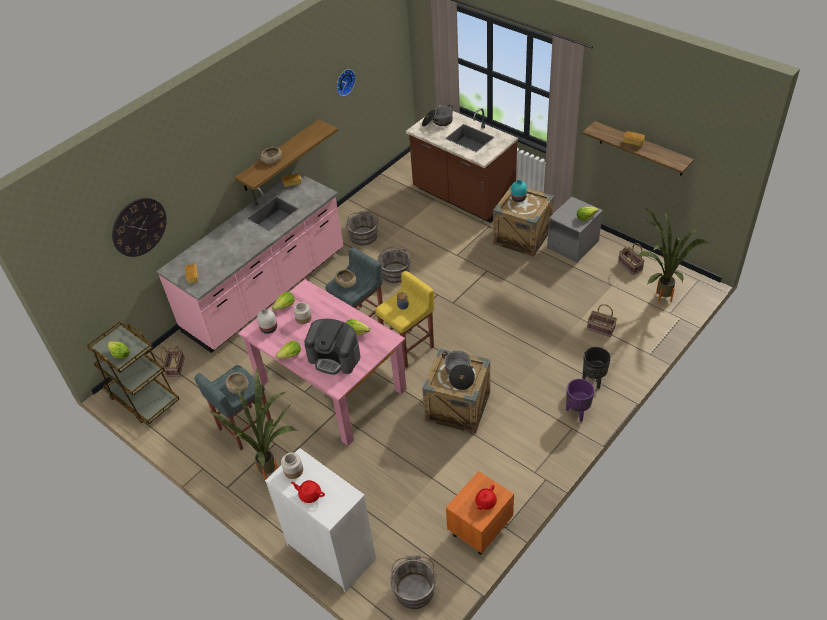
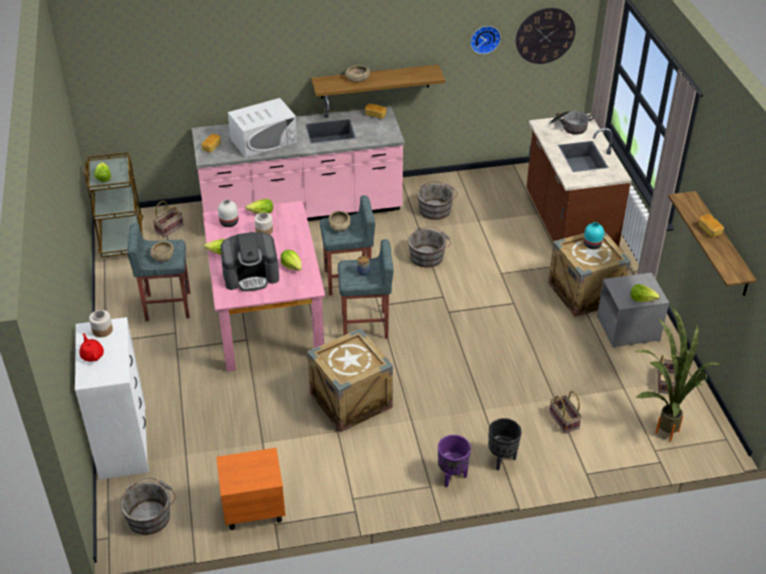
camera: 35 degrees right, 5 degrees down
(139, 227) = (186, 75): wall clock -> wall clock (545, 35)
(229, 249) = (264, 141): none -> white microwave
(274, 469) = (153, 352): potted plant -> none
(335, 357) = (251, 275): coffee machine -> coffee machine turned 75 degrees counterclockwise
(409, 348) = (365, 326): yellow stool -> grey stool
(459, 374) = (352, 360): cooking pot -> none
(485, 502) = (251, 475): red teapot -> none

